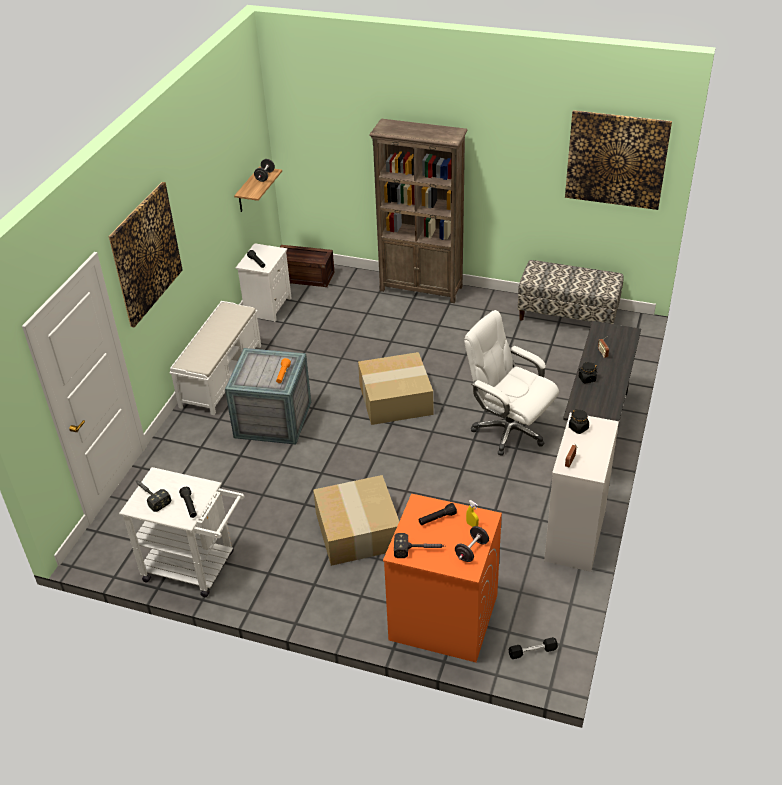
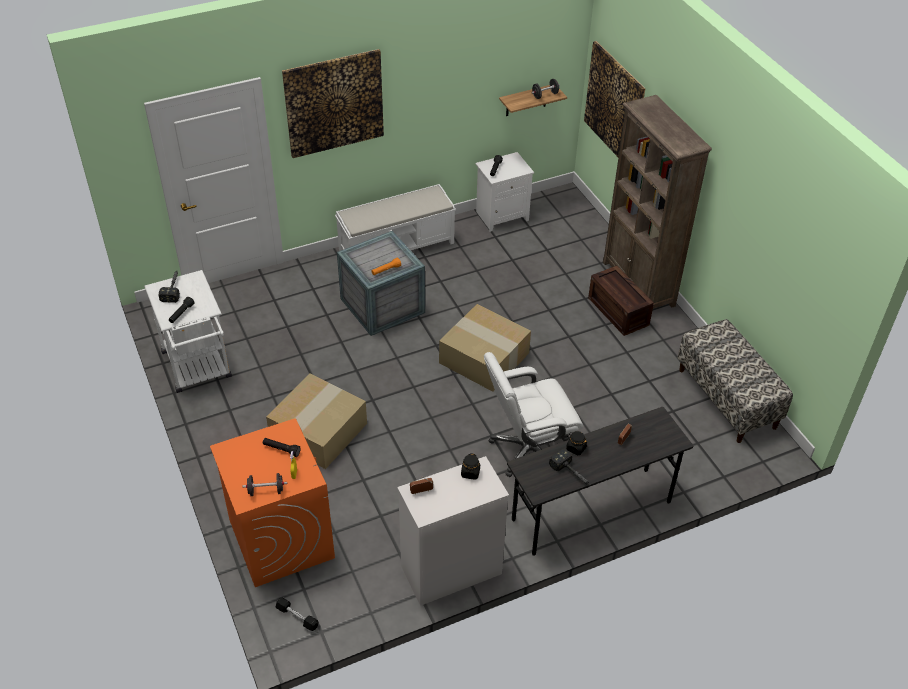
camera: 45 degrees right, 5 degrees up
(306, 276) = (564, 210): crate -> crate (619, 311)
(420, 550) = (239, 460): hammer -> hammer (572, 474)
(508, 430) = (528, 450): white office chair -> white office chair turned 105 degrees counterclockwise
(616, 159) = (817, 266): picture -> picture (614, 105)

